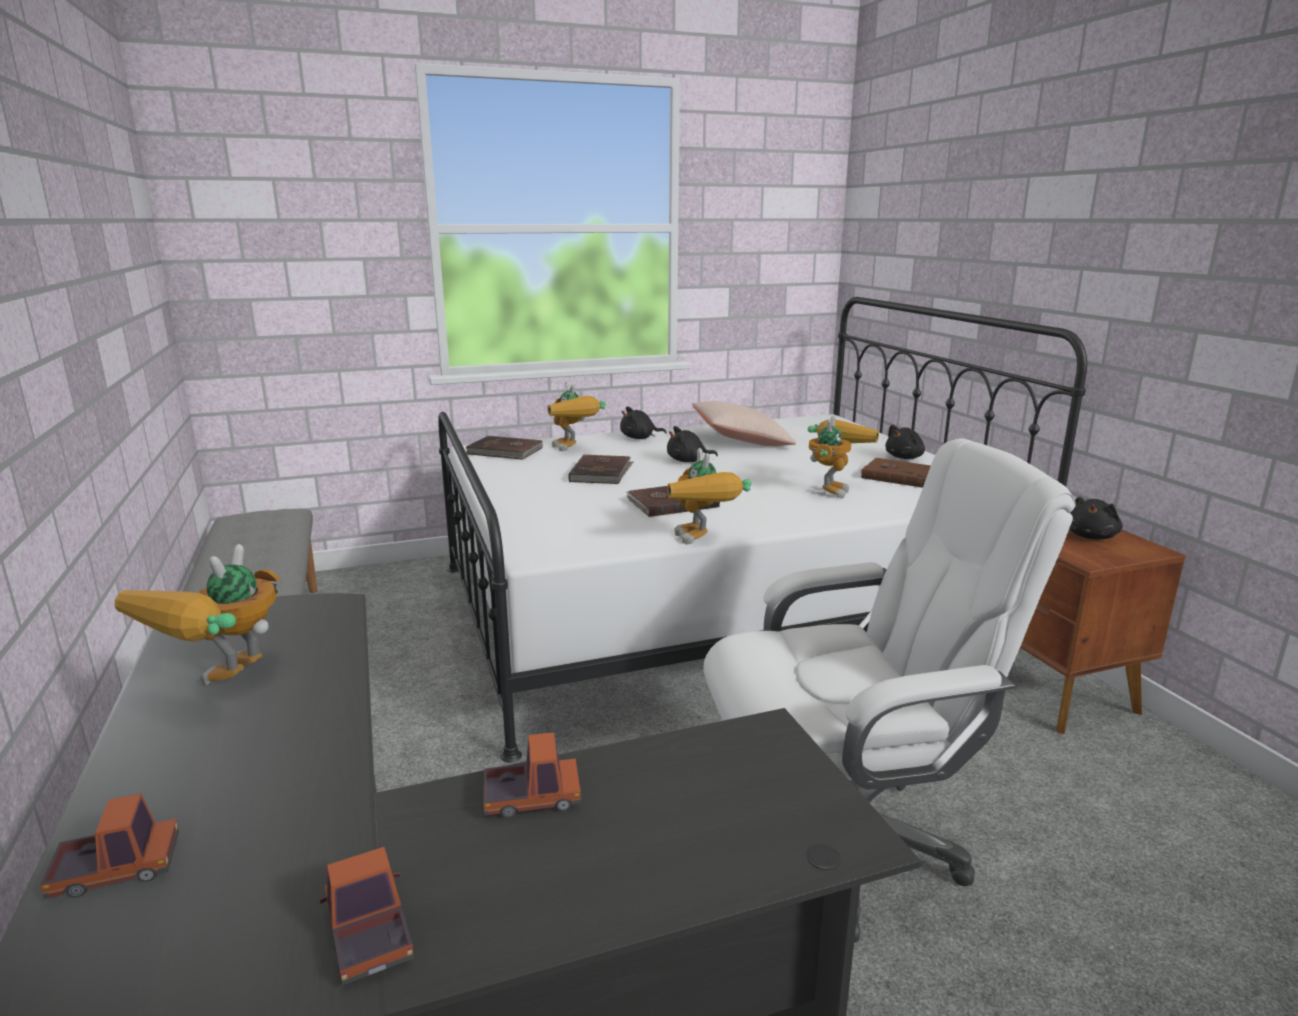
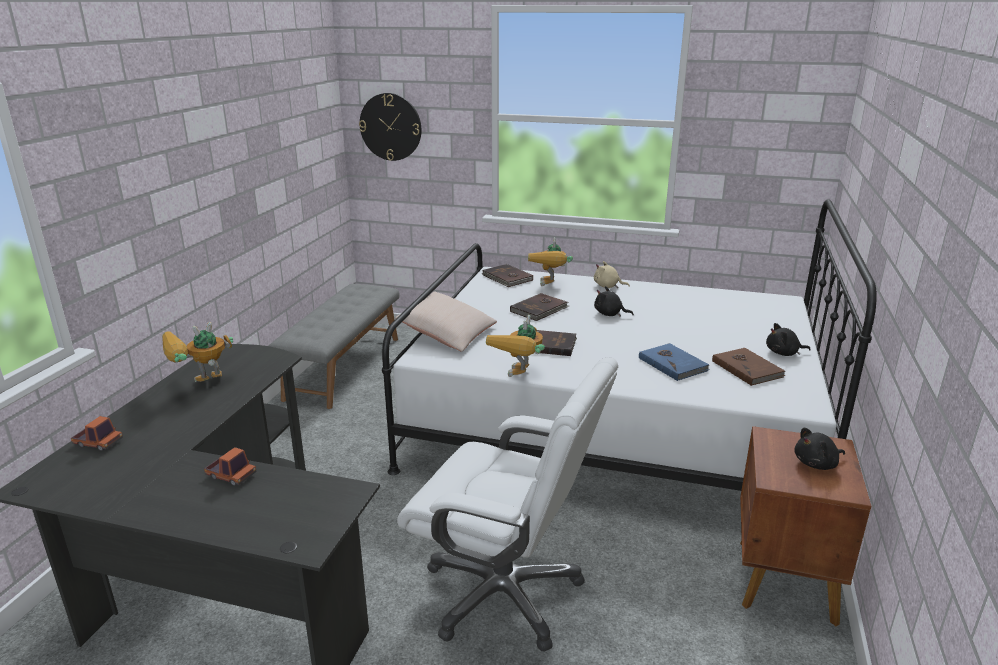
camera: 35 degrees right, 5 degrees up
(257, 253) = (390, 127): none -> wall clock
(369, 934) = (129, 497): toy truck -> none
(639, 438) = (608, 286): black plush toy -> beige plush toy
(741, 440) = (678, 305): beige pillow -> beige pillow (448, 334)
(832, 488) = (673, 364): toy robot -> blue book

